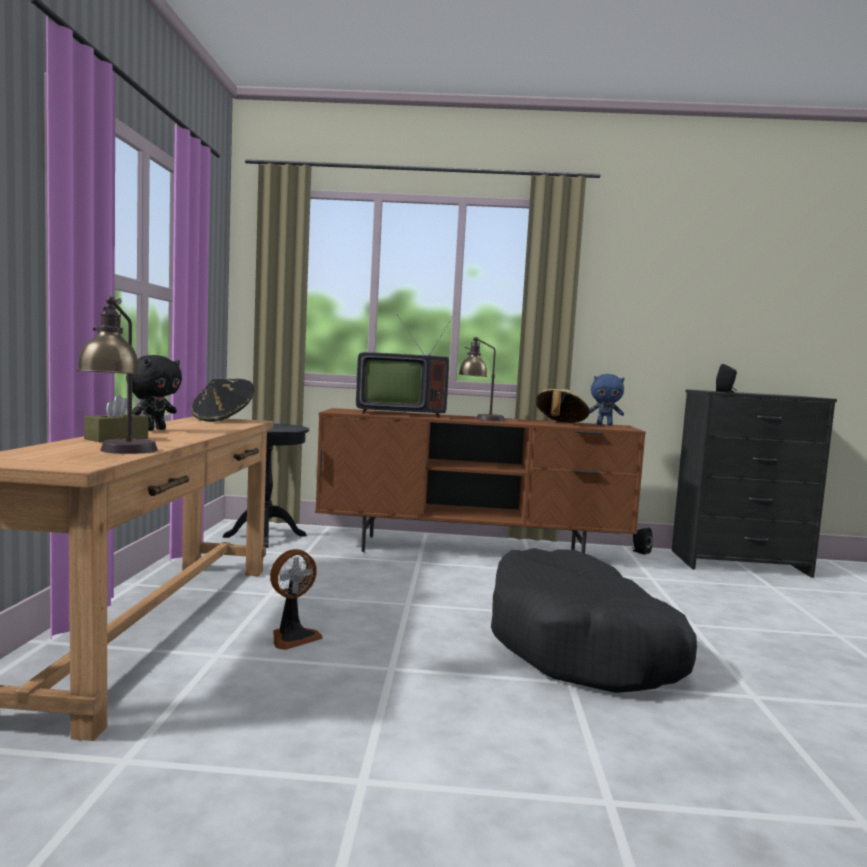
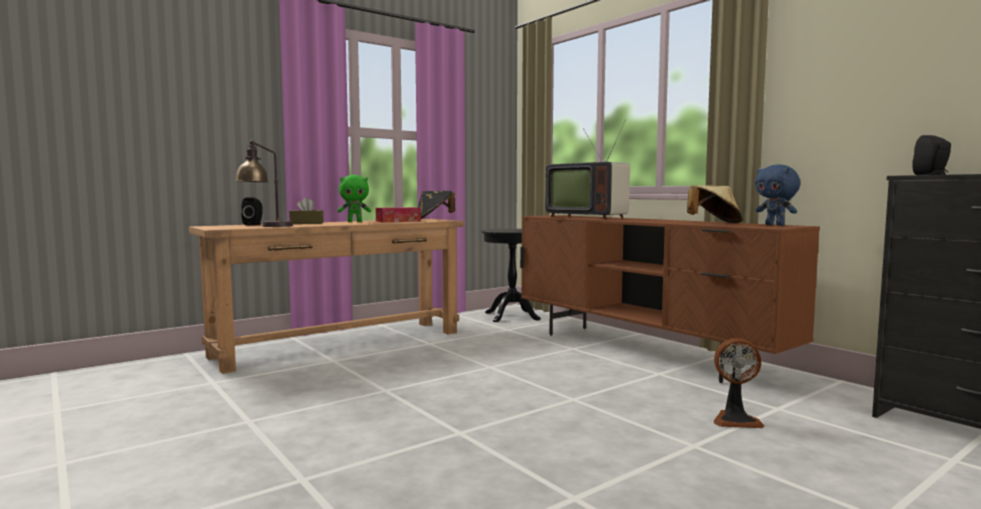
camera: 50 degrees right, 0 degrees up
(154, 429) = (355, 221): black plush toy -> green plush toy
(207, 425) = (398, 221): none -> tissue box
(292, 637) = (383, 364): fan -> fan (735, 420)
(479, 418) = (644, 220): table lamp -> none
(581, 645) = (536, 421): black dog bed -> none
(640, 552) = (846, 389): black speaker -> black speaker (254, 225)

